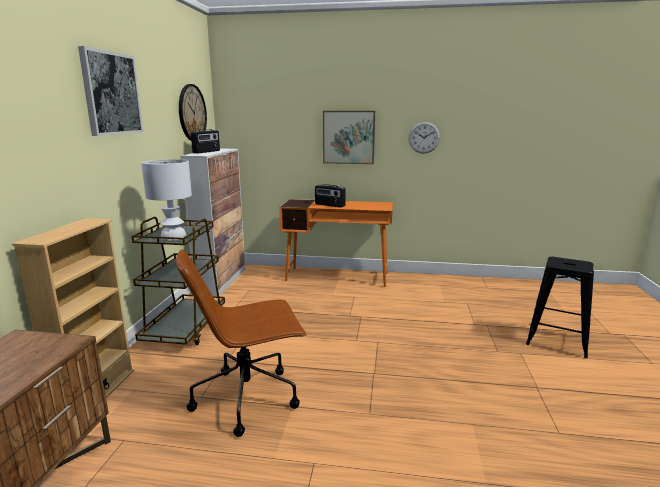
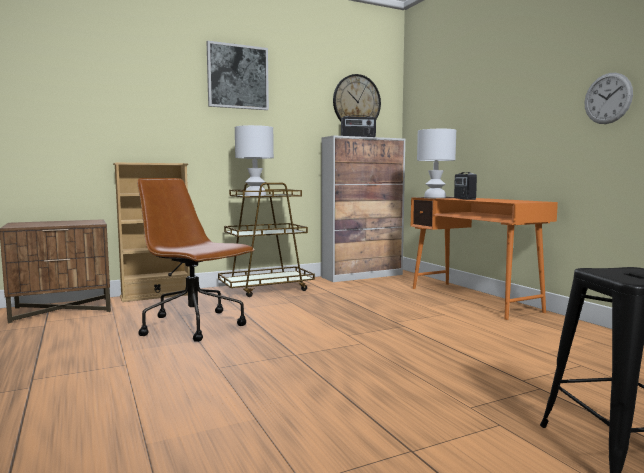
camera: 55 degrees right, 10 degrees down
(296, 204) = (435, 197): none -> white table lamp
(348, 137) = (511, 113): picture -> none

